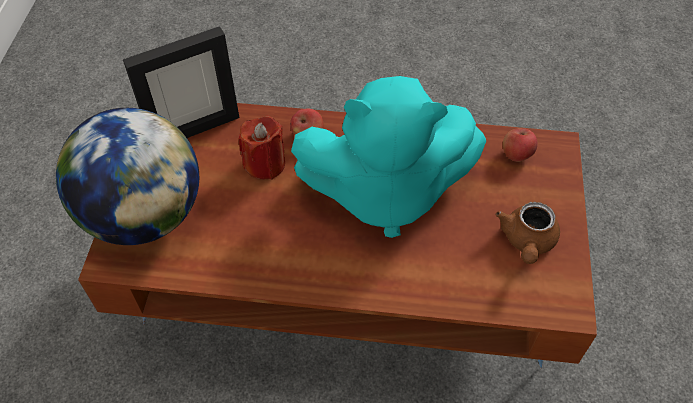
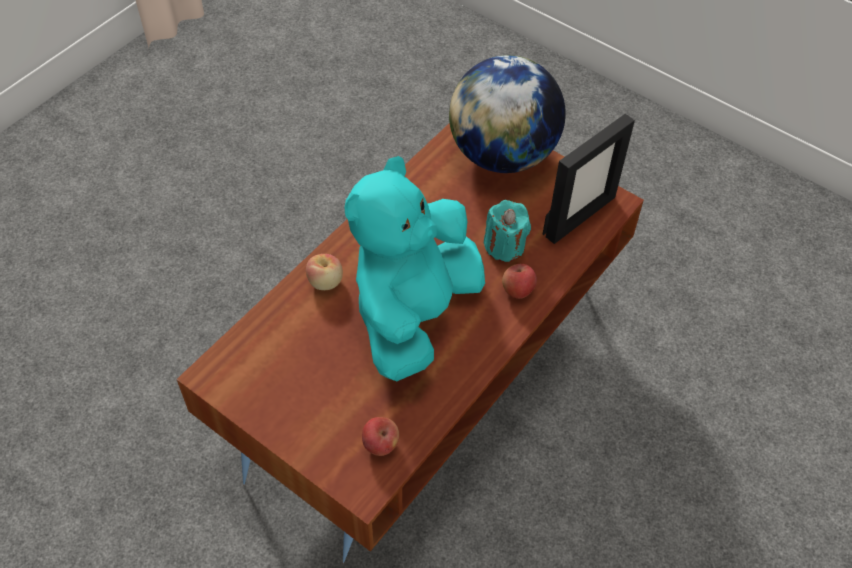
camera: 120 degrees right, 0 degrees up
(194, 128) = (579, 215): picture frame -> picture frame turned 135 degrees counterclockwise
(265, 164) = (504, 246): red candle -> turquoise candle
(403, 277) = (325, 282): none -> apple
(526, 241) = (288, 387): brown teapot -> none

